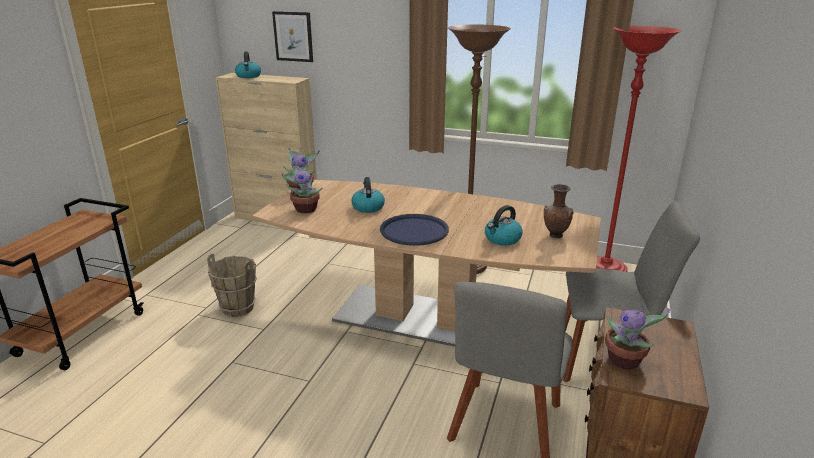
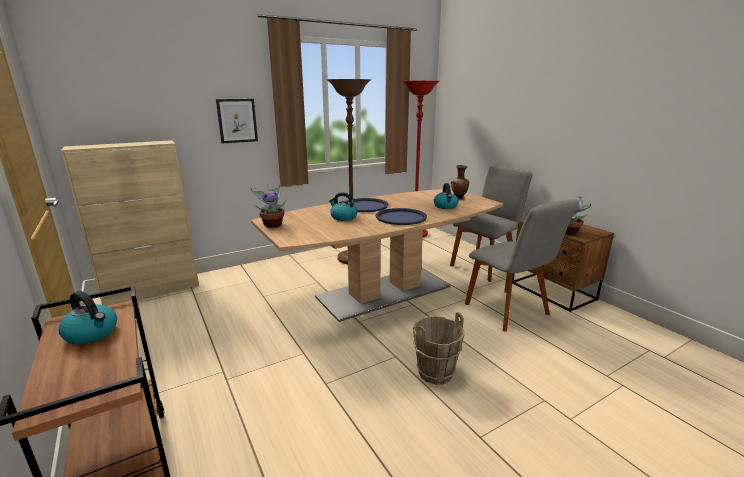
camera: 50 degrees left, 5 degrees down
(238, 307) = (253, 354): brown bucket -> brown bucket (435, 373)
(248, 76) = (101, 145): kettle -> kettle (92, 333)
(293, 36) = (145, 101): picture -> picture (237, 120)
(304, 209) = (307, 231): potted plant -> none
(423, 202) = (364, 206): none -> blue tray

